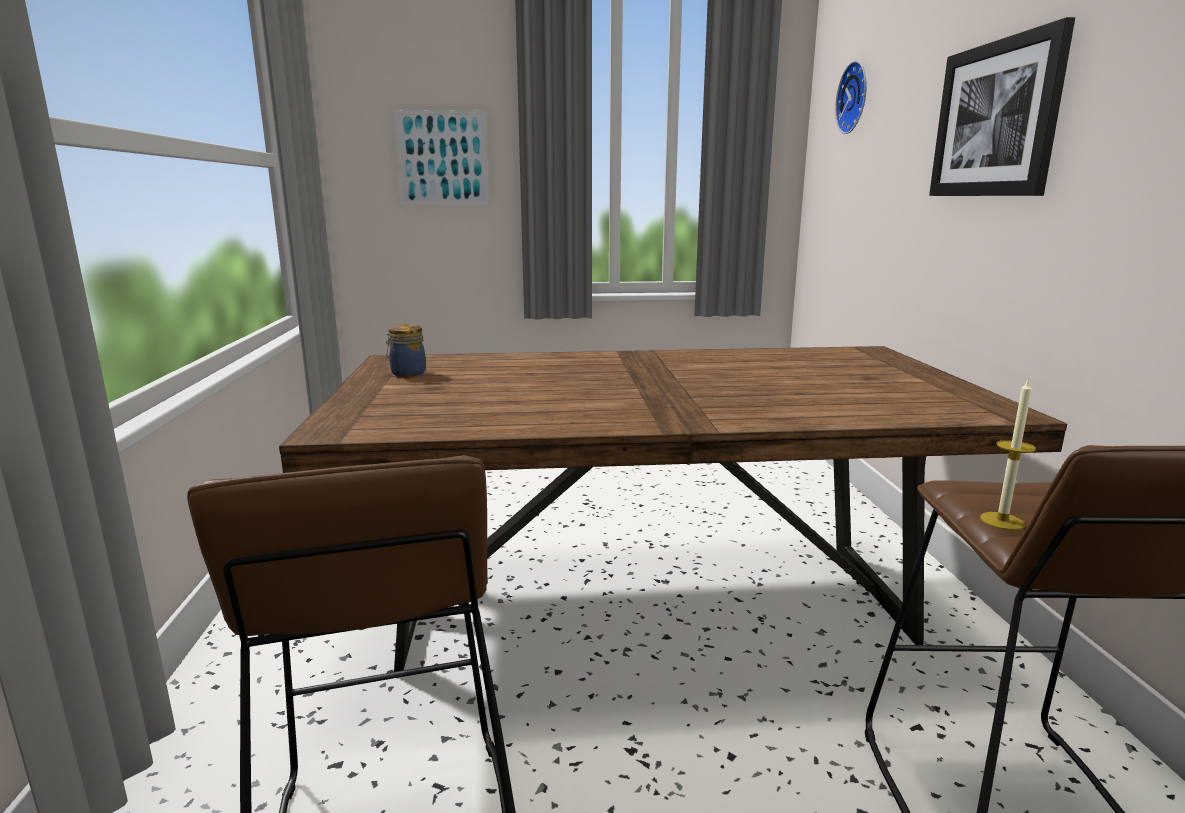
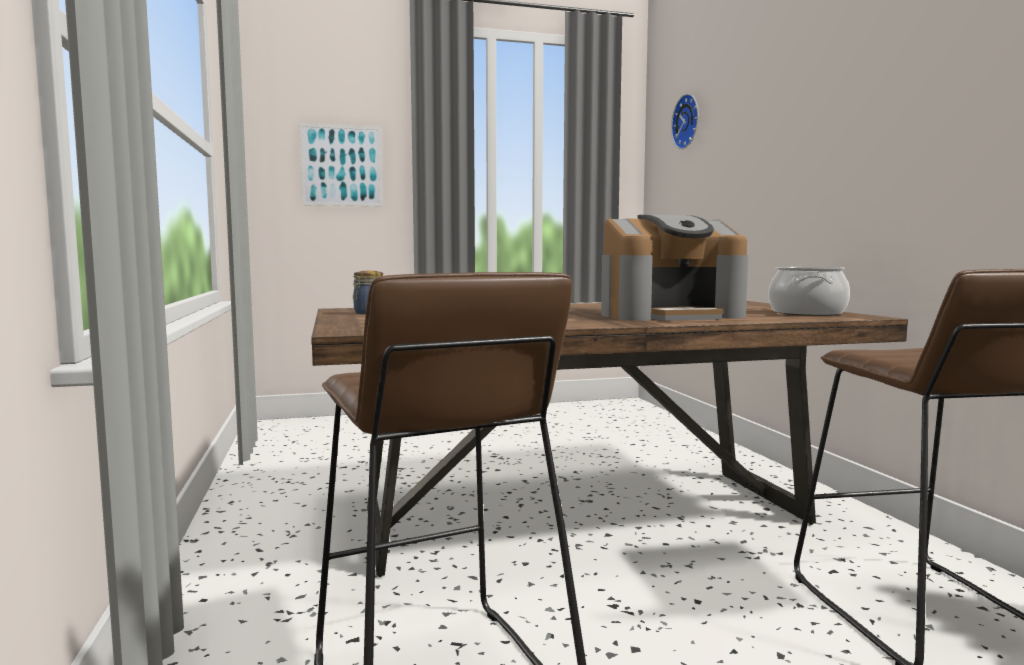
camera: 10 degrees left, 10 degrees down
(751, 396) = (670, 315): none -> coffee machine
(936, 396) = (806, 313): none -> cooking pot
(996, 119) = (812, 122): picture -> none
(1002, 521) = (896, 359): candle -> none

